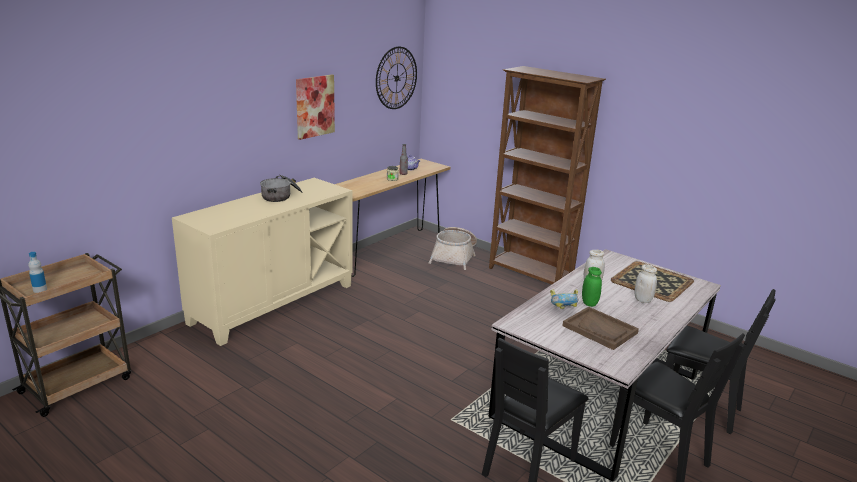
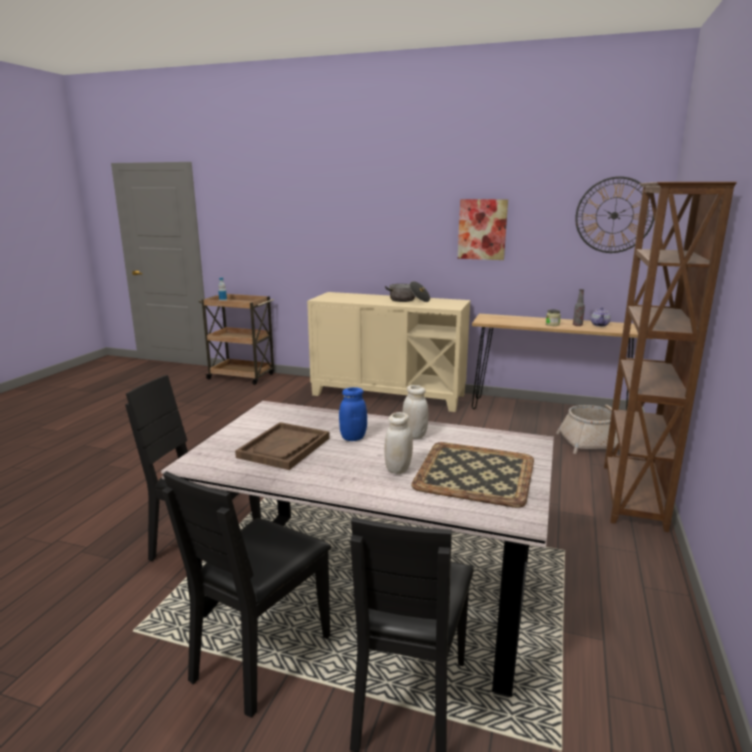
camera: 70 degrees right, 5 degrees down
(563, 310) = (320, 426): bowl -> none
(589, 303) = (353, 437): green jar -> blue jar

